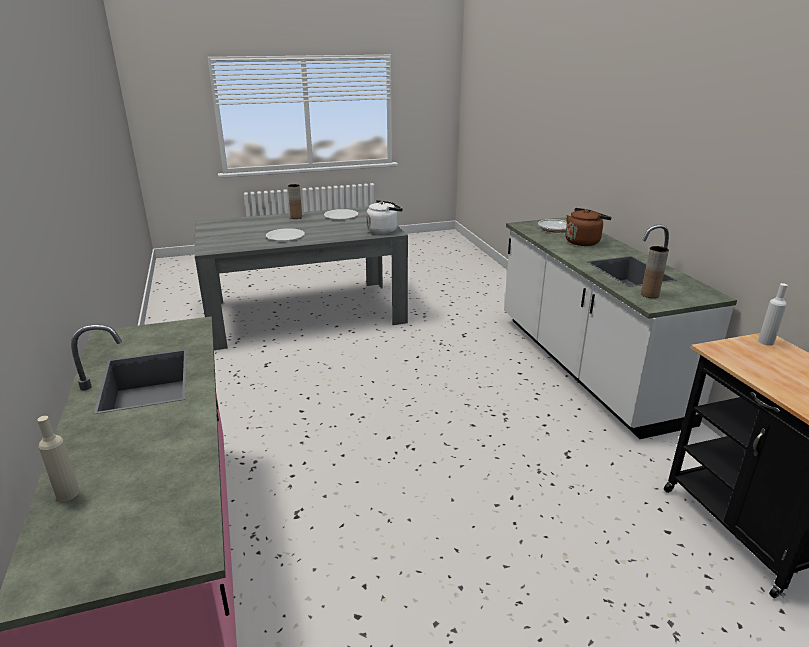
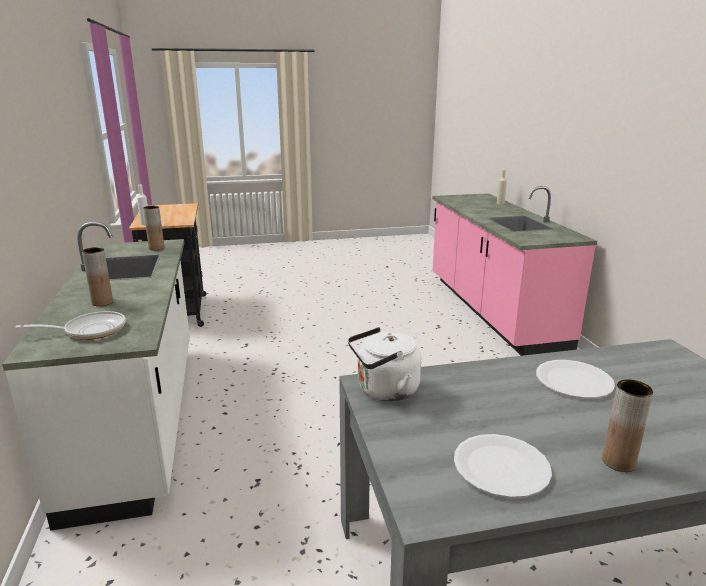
camera: 175 degrees left, 5 degrees down
(583, 242) = (102, 302): brown kettle -> brown vase

